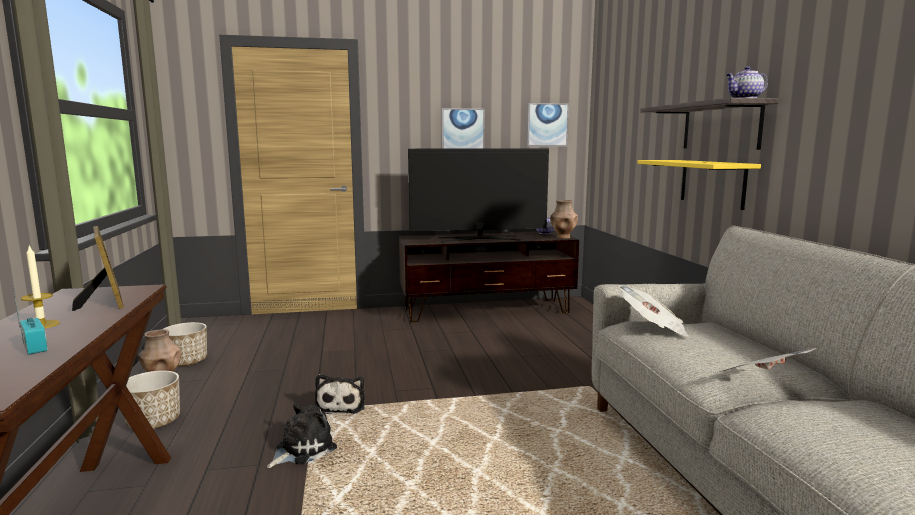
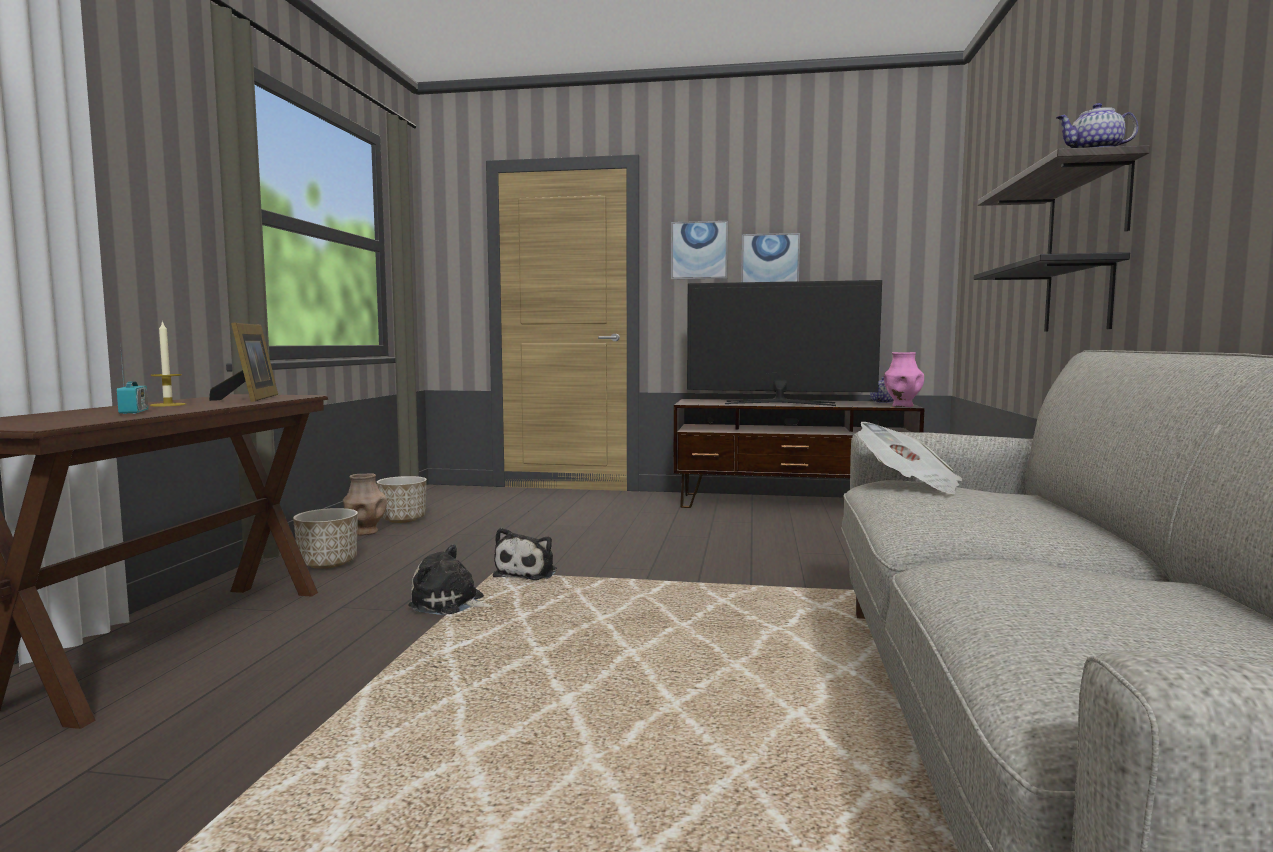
camera: 20 degrees right, 5 degrees down
(302, 449) = (450, 604): plush toy -> plush toy turned 135 degrees counterclockwise
(547, 125) = (892, 252): picture -> picture (699, 250)
(563, 238) = (902, 406): brown vase -> pink vase
(712, 183) = (1077, 297): yellow shelf -> black shelf
(760, 384) = (993, 540): newspaper -> none

